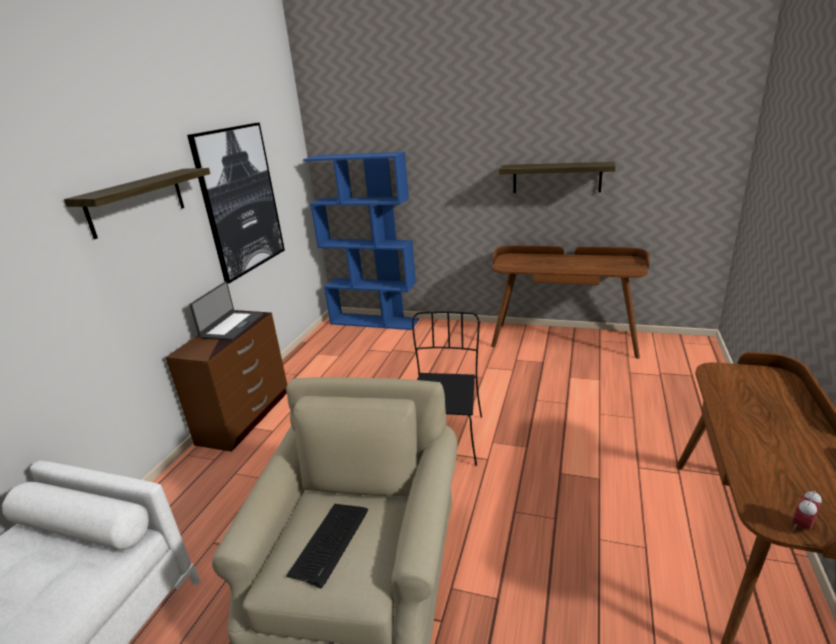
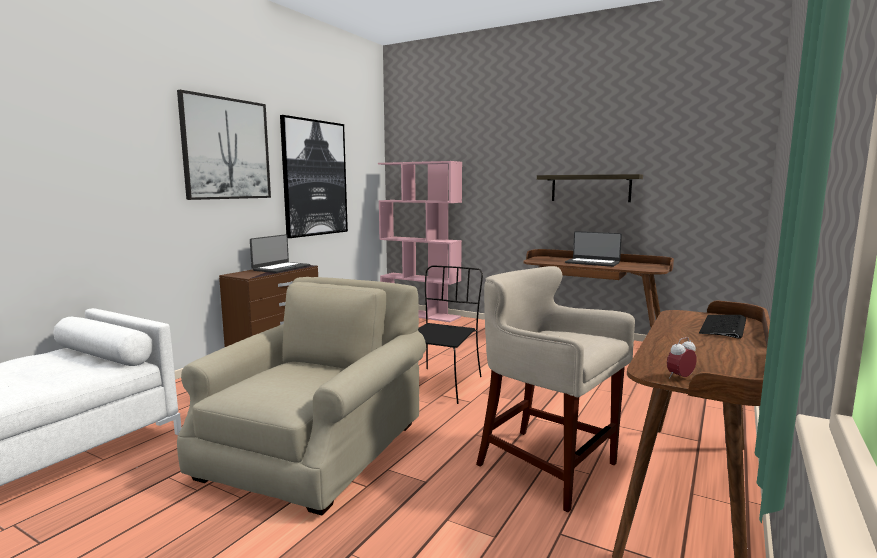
camera: 10 degrees right, 15 degrees down
(136, 202) = (226, 149): shelf -> picture
(330, 543) = (280, 381): keyboard -> keyboard (724, 327)
(375, 321) = (420, 314): blue bookcase -> pink bookcase
(565, 262) = (592, 262): none -> laptop
(602, 546) = (546, 466): none -> beige stool

